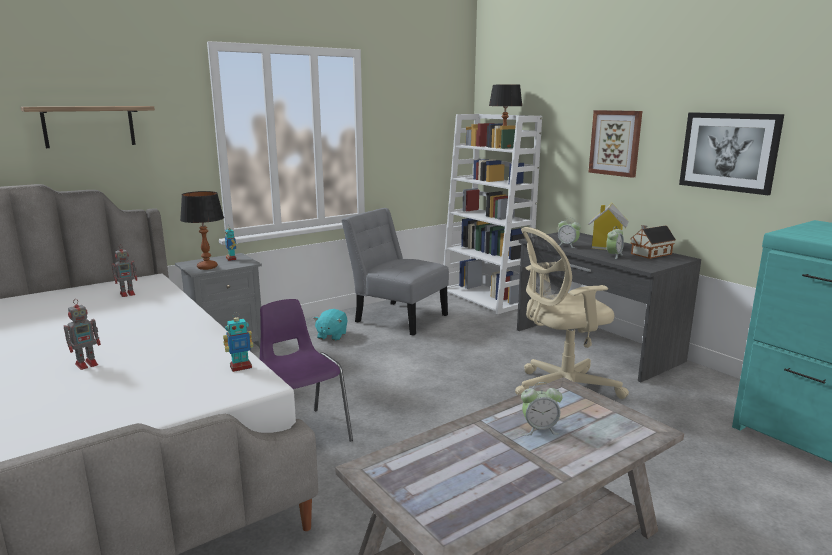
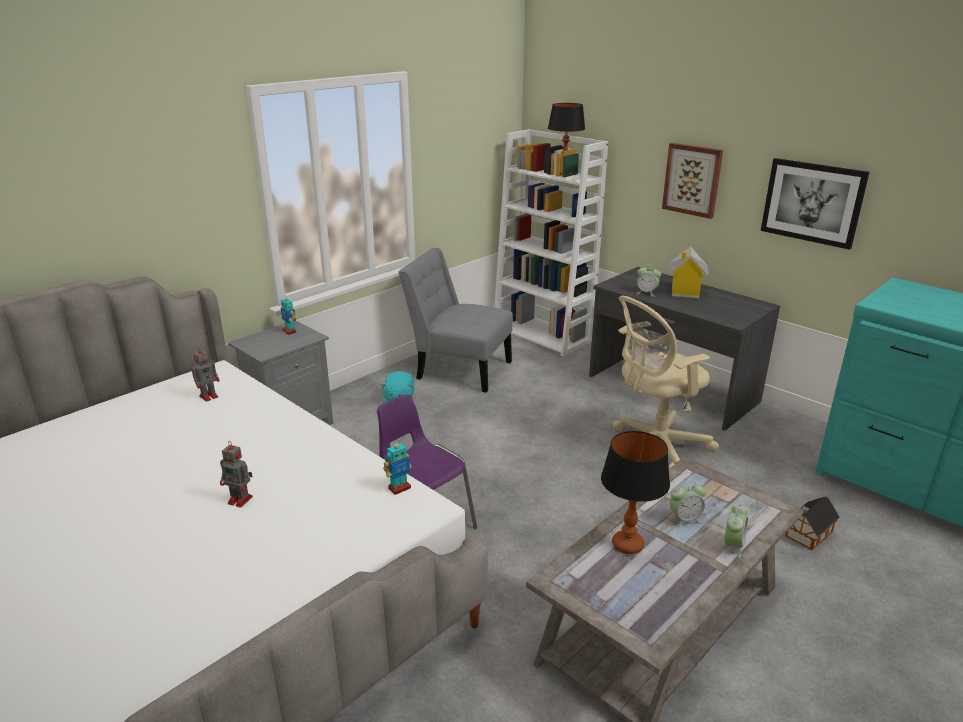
camera: 10 degrees left, 10 degrees up
(88, 364) = (241, 500): toy robot -> toy robot turned 75 degrees clockwise
(89, 126) = (129, 204): shelf -> none
(207, 267) = (271, 347): table lamp -> table lamp (628, 545)
(613, 255) = (697, 306): alarm clock -> alarm clock (733, 545)
(649, 254) = (730, 301): toy house -> toy house (807, 534)

